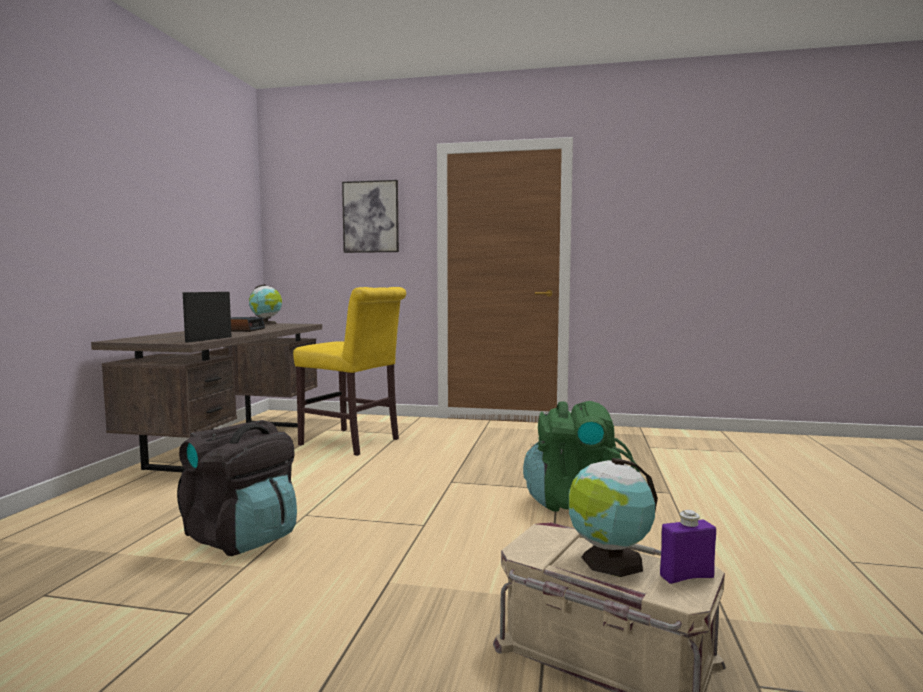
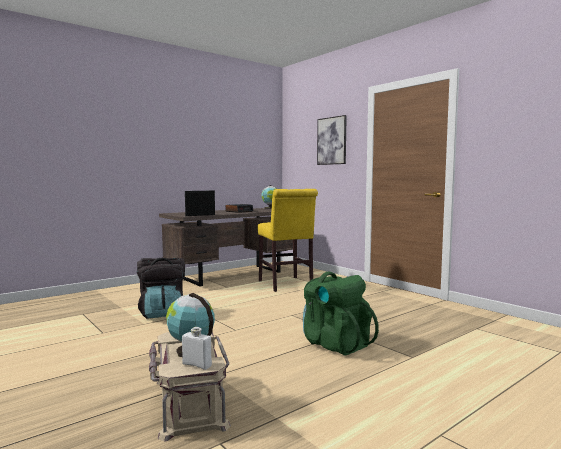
camera: 40 degrees right, 0 degrees up
(686, 576) = (197, 365): purple bottle -> white bottle

